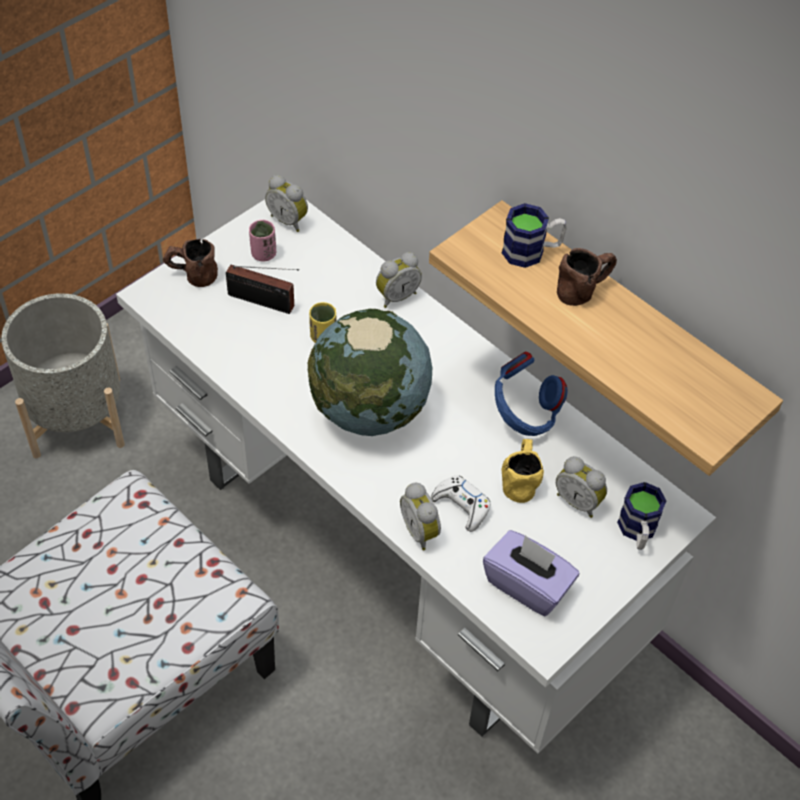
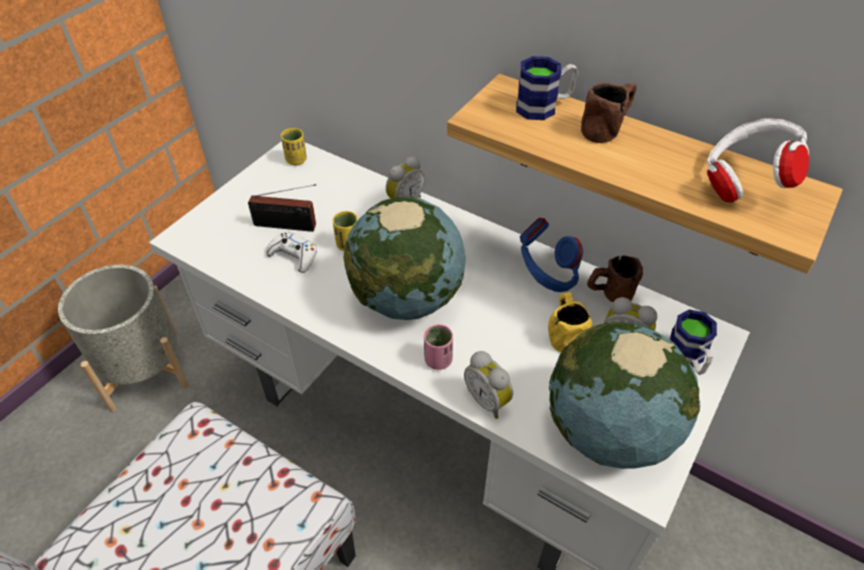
camera: 10 degrees left, 5 degrees down
(191, 275) = (217, 216): brown mug -> brown mug (608, 294)
(263, 254) = (279, 188): pink cup -> pink cup (438, 360)
(289, 220) = (296, 160): alarm clock -> yellow cup
(461, 506) = (519, 368): white game controller -> white game controller (294, 256)
(527, 585) = (608, 431): purple tissue box -> globe
(688, 376) = (743, 183): none -> white headphones

